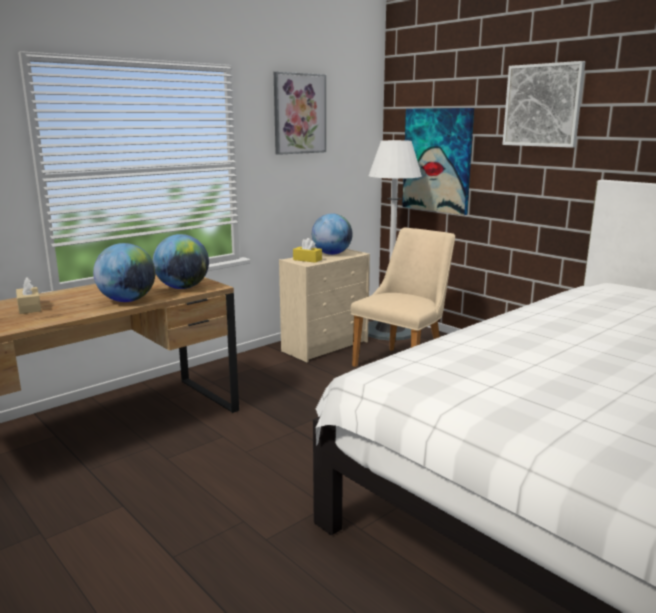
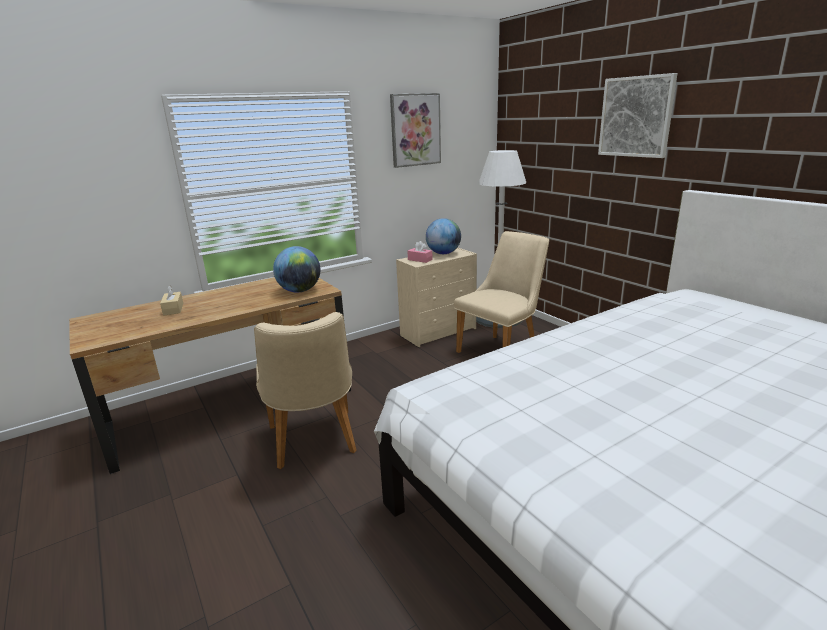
camera: 10 degrees right, 5 degrees up
(127, 300) = (250, 303): globe -> none
(211, 467) = (314, 444): none -> beige chair
(307, 260) = (420, 260): yellow tissue box -> pink tissue box
(437, 160) = (542, 167): picture -> none

